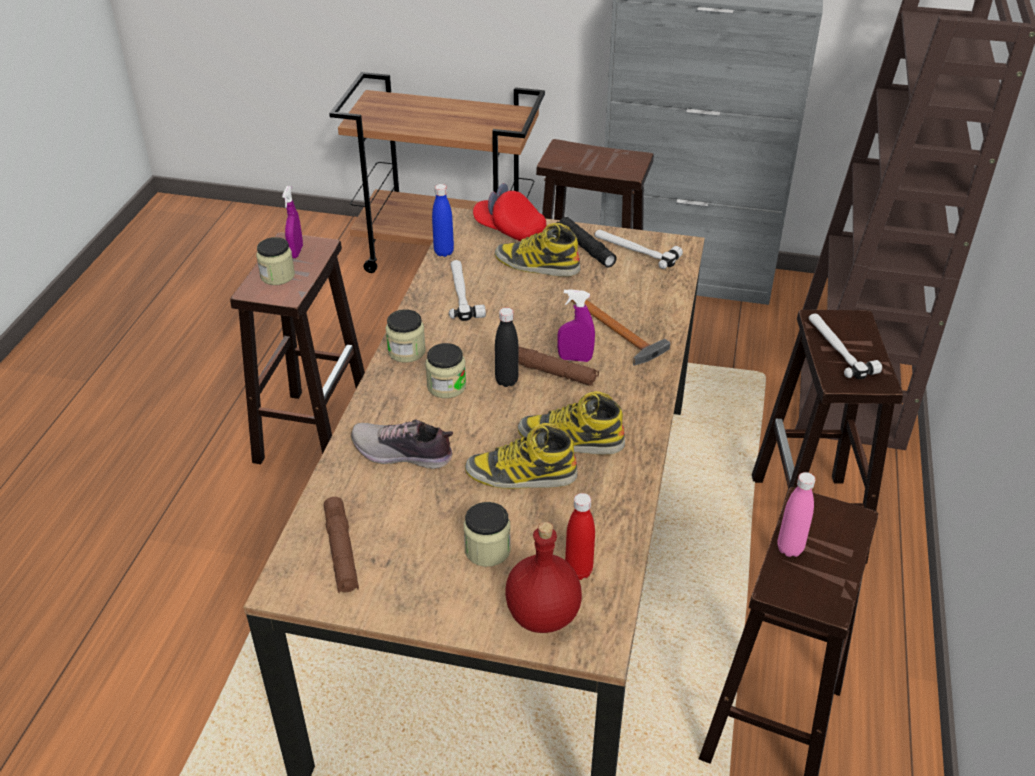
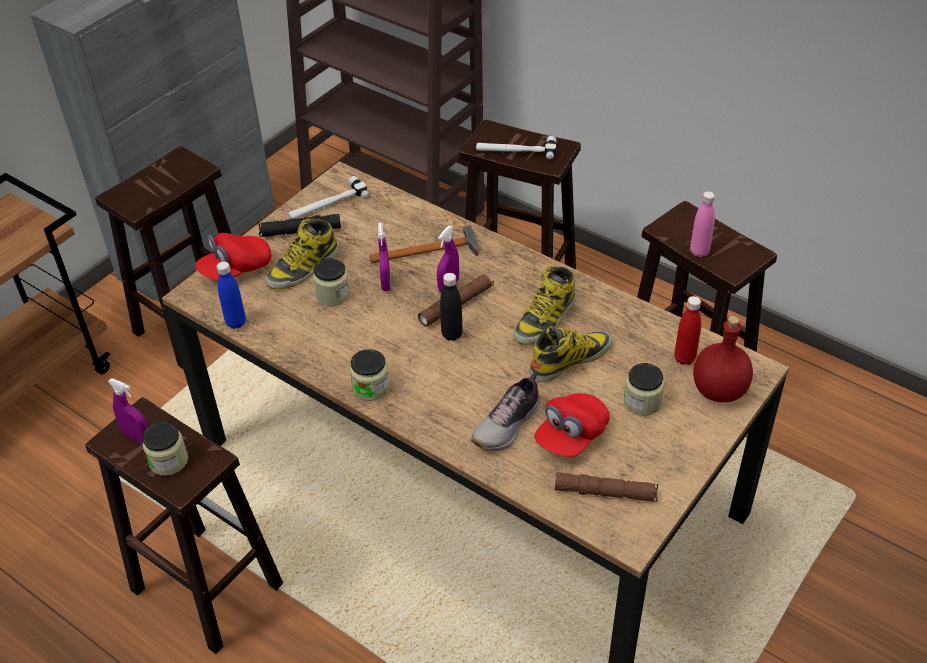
camera: 65 degrees left, 5 degrees up
(409, 504) = (571, 436): none -> red cap
(446, 386) = (436, 374): jar -> jar (333, 295)
(462, 293) = (310, 327): hammer -> none
(521, 475) = (570, 359): boot -> boot turned 150 degrees counterclockwise
(551, 318) = (386, 283): none -> purple spray bottle

